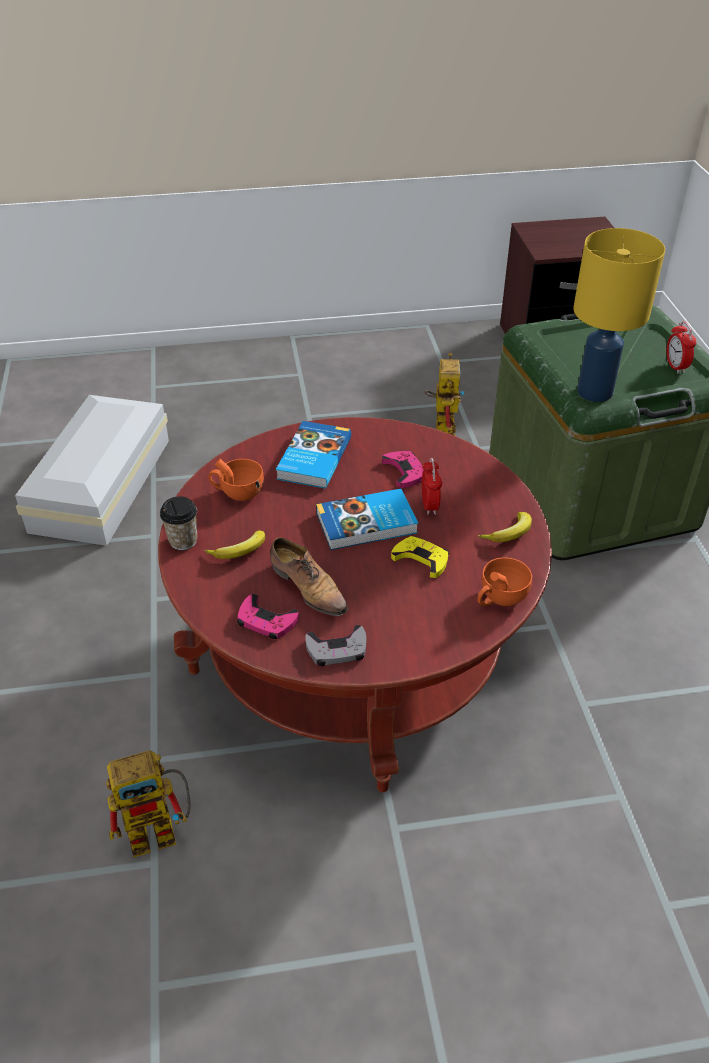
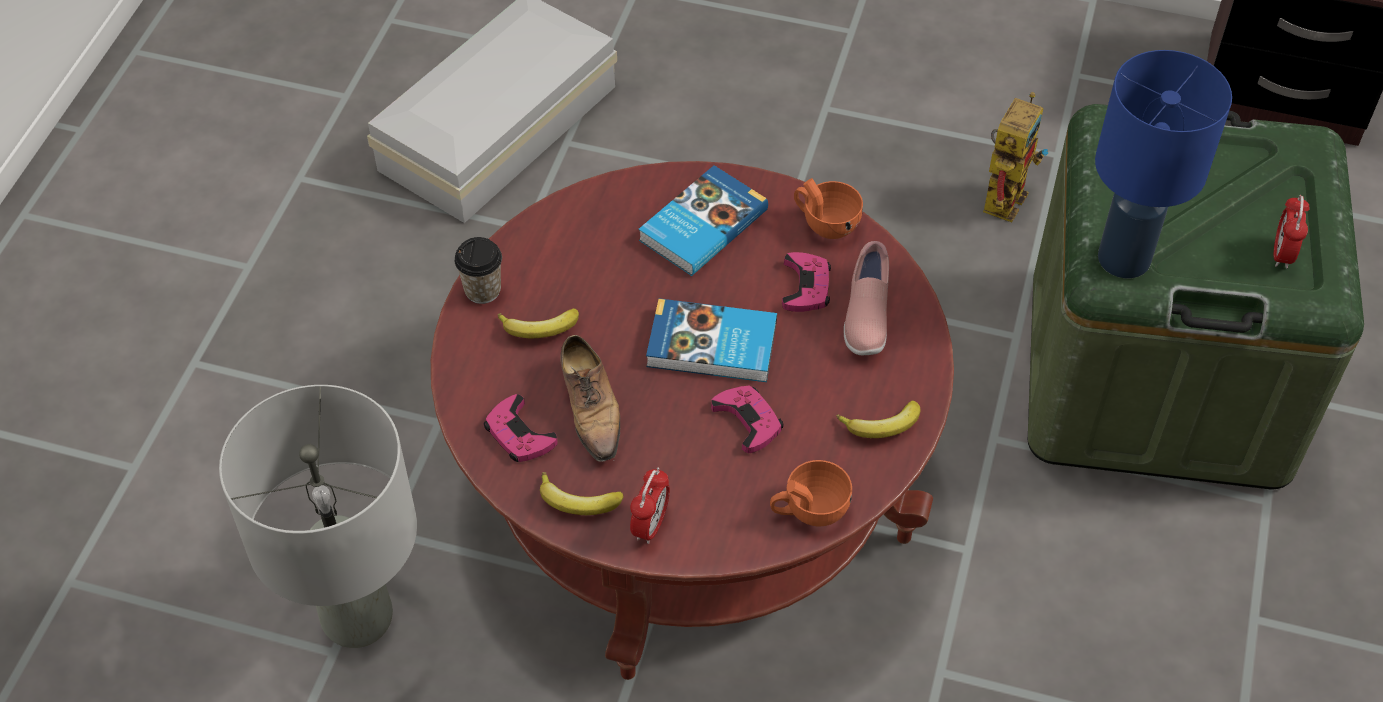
camera: 25 degrees right, 10 degrees up
(162, 829) = (359, 618): toy robot -> grey table lamp
(237, 492) = (581, 243): orange cup -> orange cup (825, 223)
(337, 650) = (578, 502): grey game controller -> banana
(421, 559) = (748, 421): yellow game controller -> pink game controller
(429, 506) = (806, 348): alarm clock -> alarm clock (650, 525)
(454, 476) = (865, 316): none -> pink shoe
(595, 392) = (1125, 258): yellow table lamp -> blue table lamp

